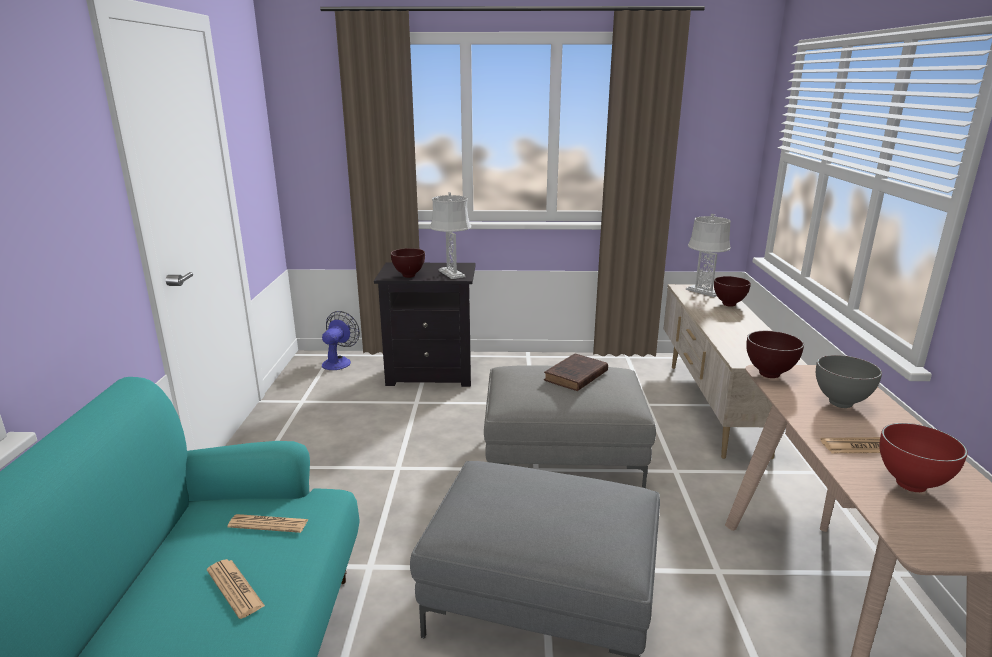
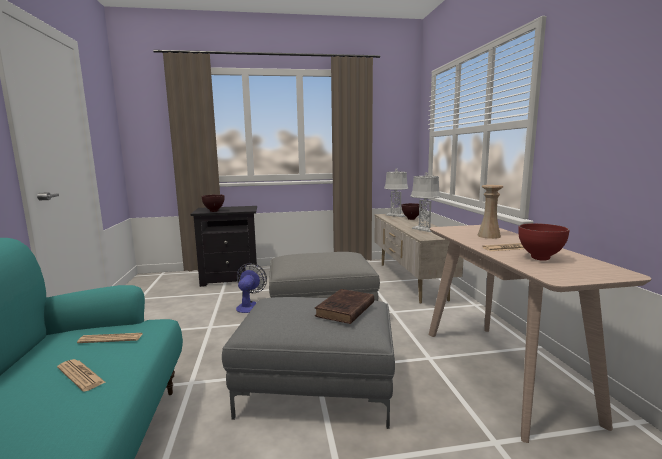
camera: 10 degrees left, 10 degrees down
(339, 361) = (167, 277): fan -> fan (249, 306)
(452, 274) = (242, 209): grey table lamp -> grey table lamp (424, 229)
(575, 376) = (325, 255): brown book -> brown book (344, 310)
(768, 375) = (443, 229): brown bowl -> none
(841, 404) = (489, 236): grey bowl -> beige vase

